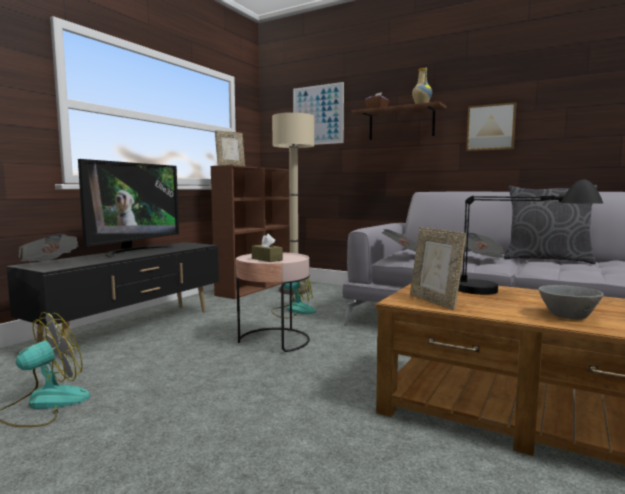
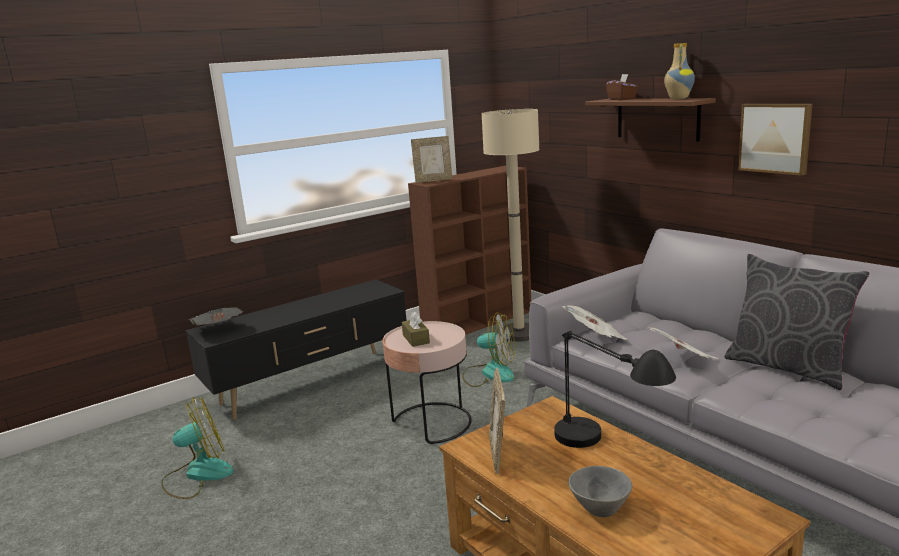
camera: 25 degrees right, 10 degrees up
(133, 251) = (308, 303): television -> none
(318, 115) = (557, 95): picture -> none

